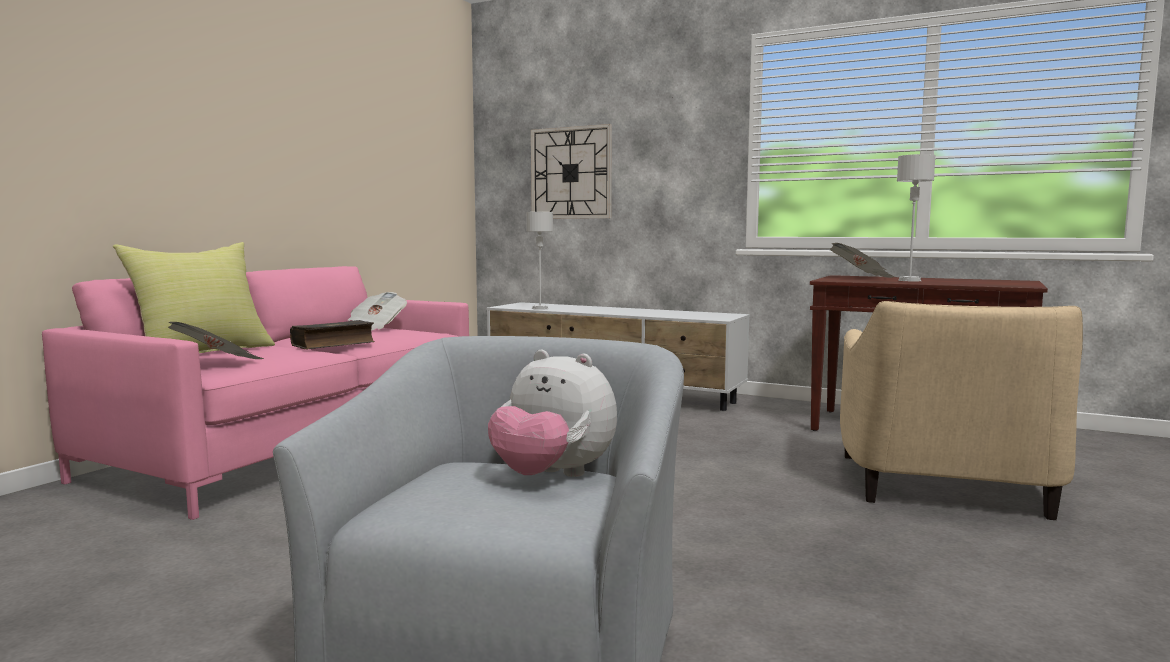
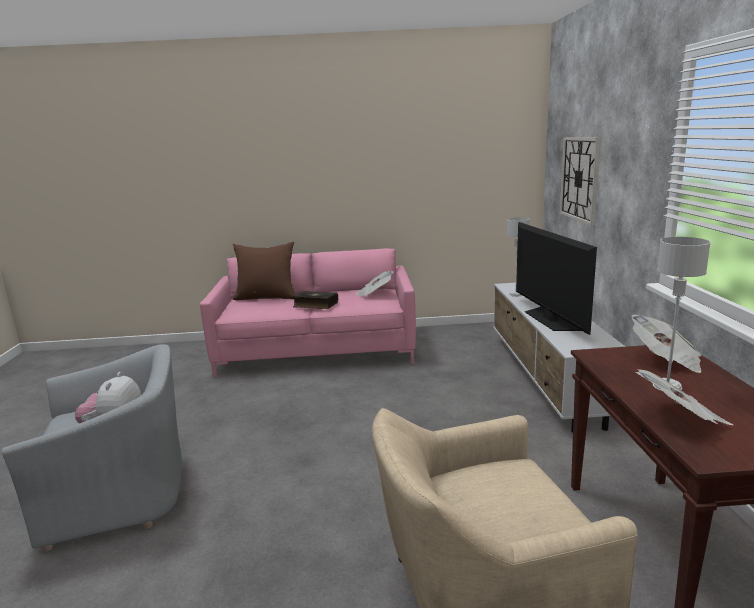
camera: 60 degrees right, 10 degrees up
(203, 352) = (267, 297): yellow pillow -> brown pillow
(218, 364) = (242, 309): newspaper -> newspaper (680, 418)
(633, 312) = (550, 319): none -> television

